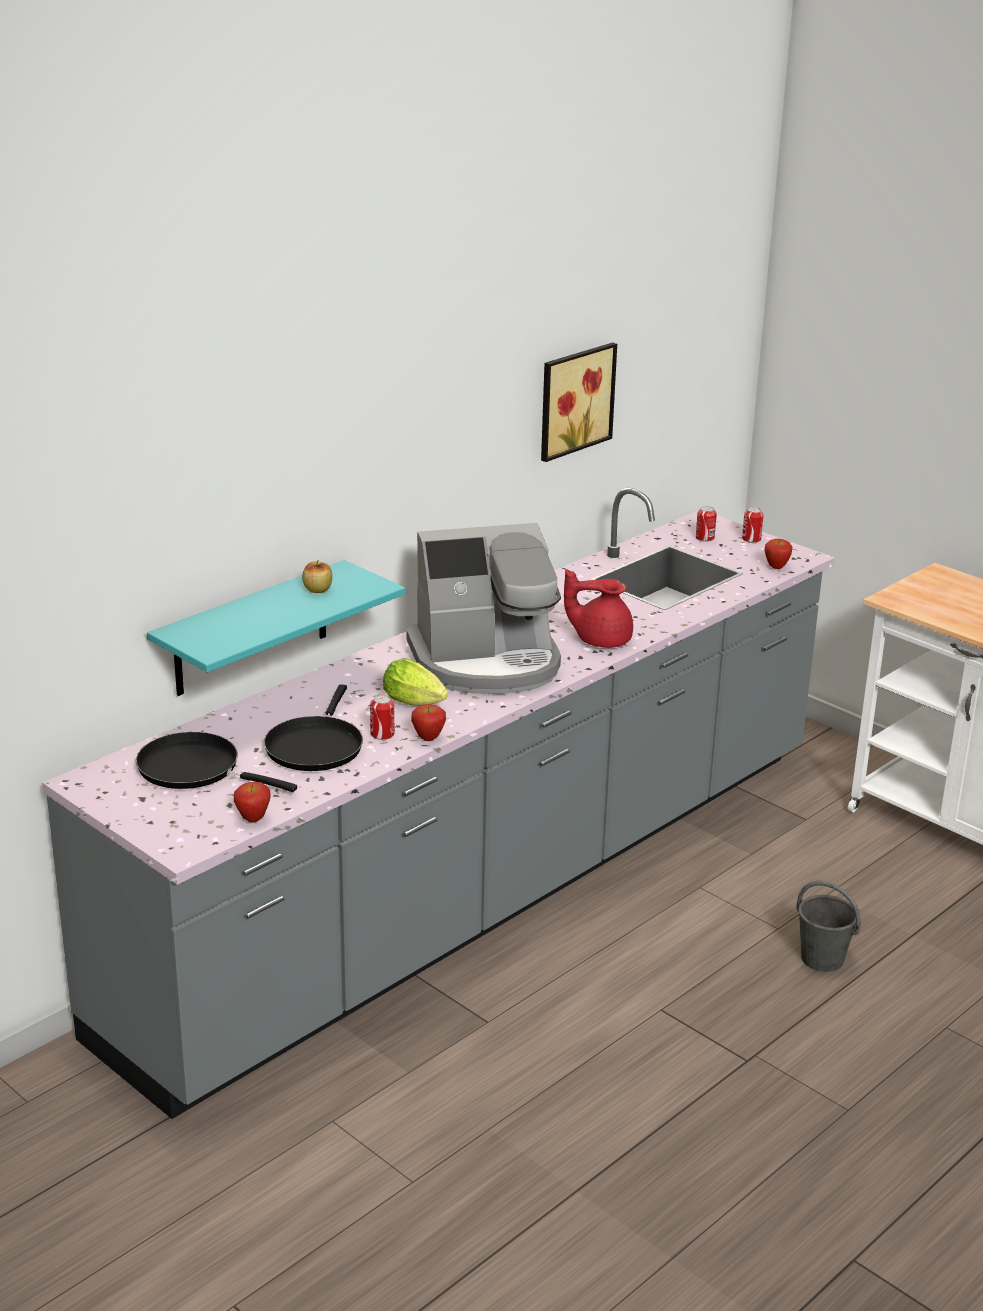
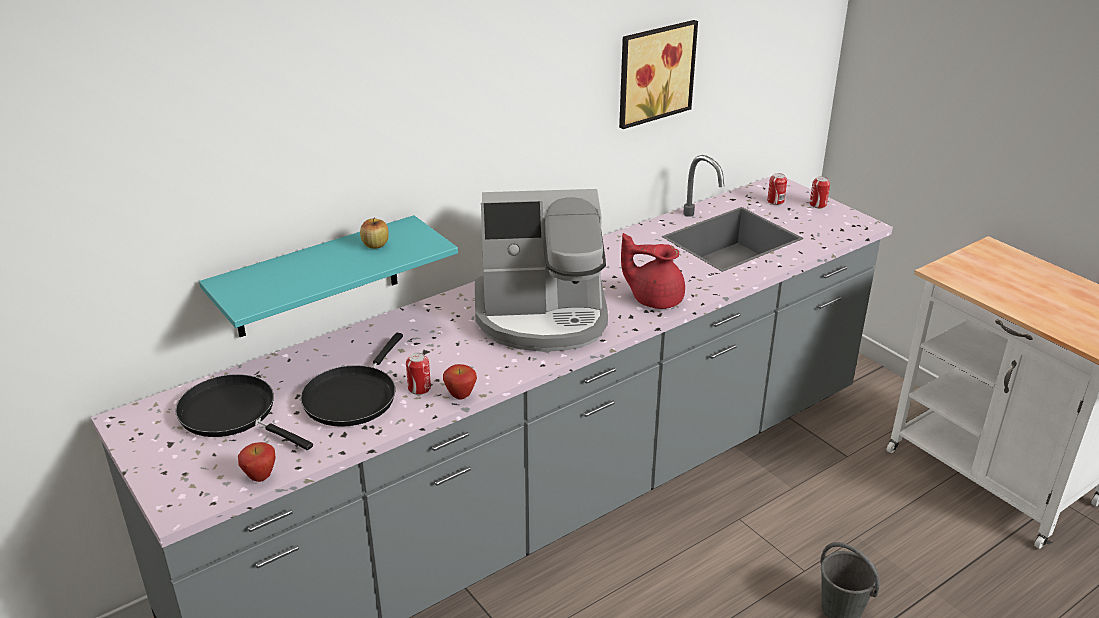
camera: 10 degrees right, 5 degrees up
(417, 704) = (463, 356): lettuce -> none
(776, 567) = (836, 234): apple -> none

